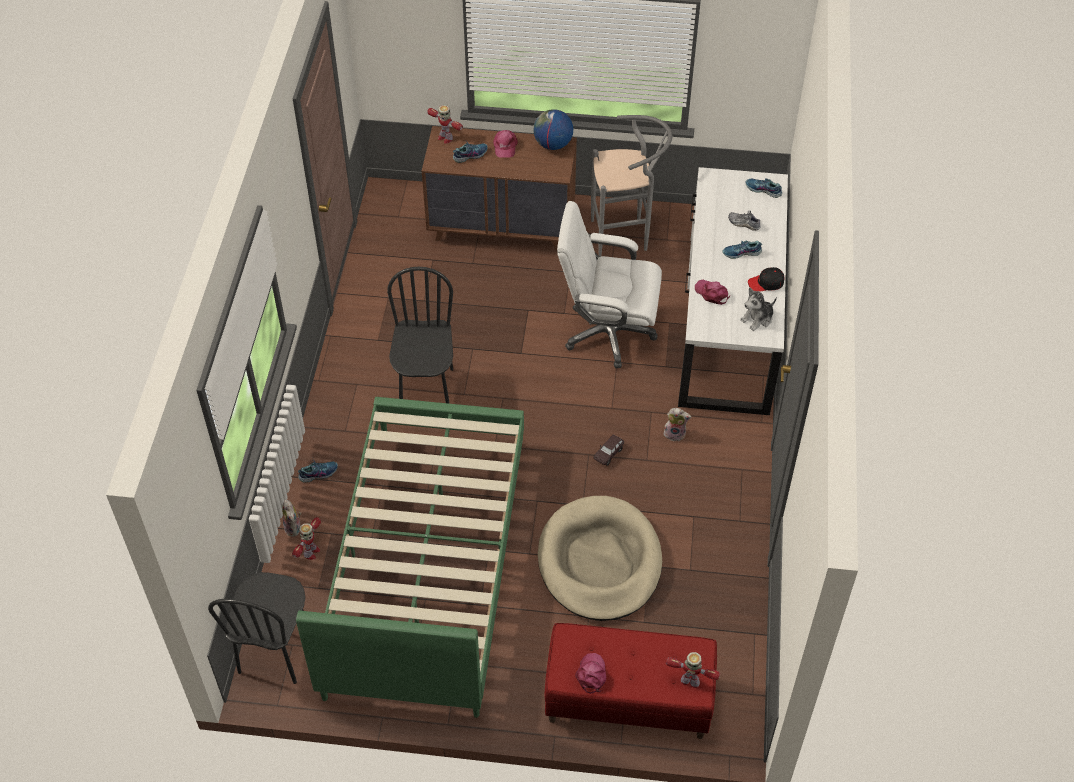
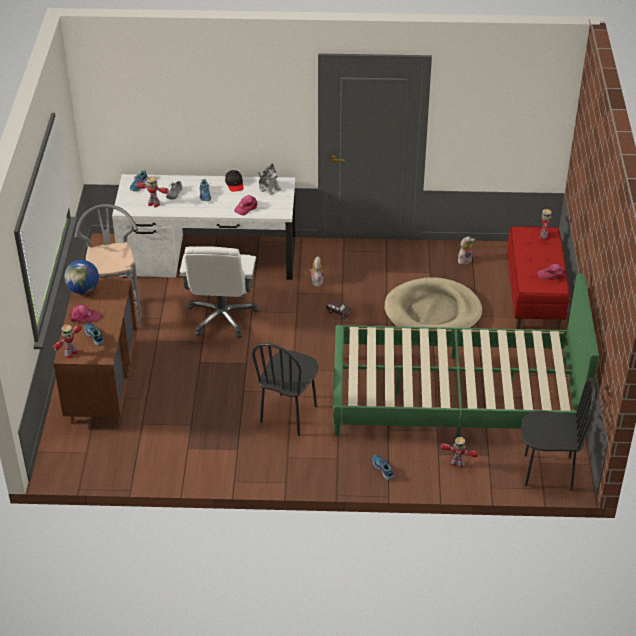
camera: 95 degrees left, 10 degrees down
(294, 528) = (438, 477): plush toy -> plush toy (464, 260)
(426, 389) = (289, 414): black chair -> black chair turned 60 degrees counterclockwise
(722, 204) = (153, 203): none -> toy robot

